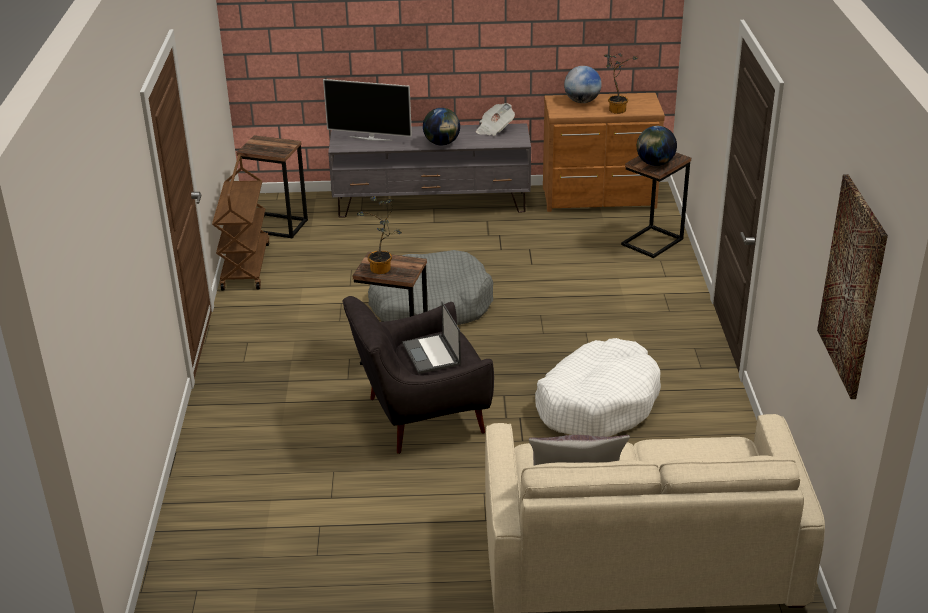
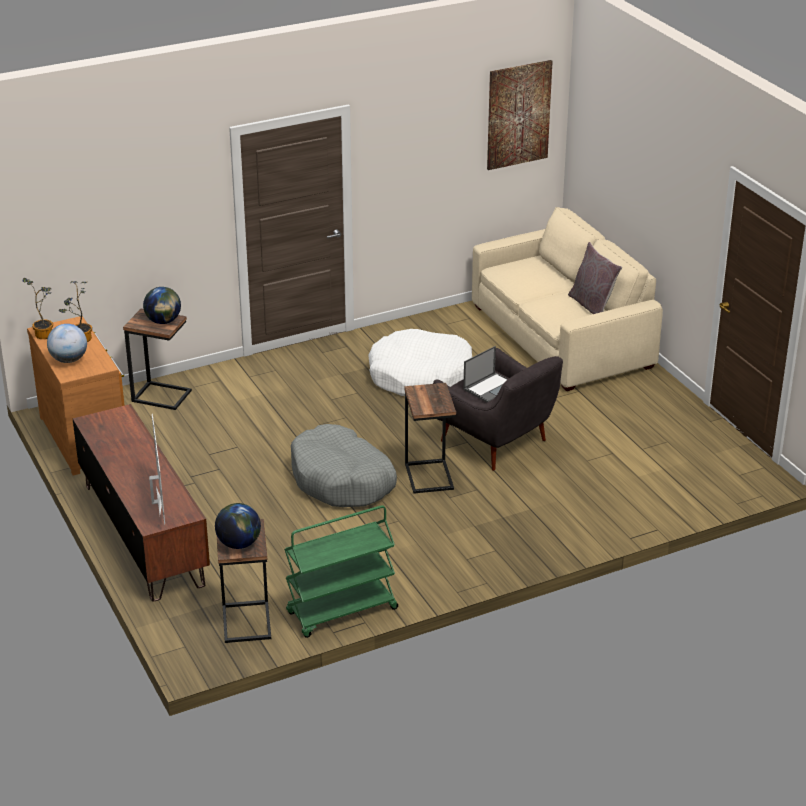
camera: 115 degrees left, 0 degrees up
(245, 266) = (341, 612): brown cart -> green cart
(382, 270) = (437, 400): potted plant -> potted plant (45, 333)
(432, 203) = (143, 533): grey tv stand -> brown tv stand
(442, 143) = (148, 454): globe -> globe (239, 543)
(494, 129) = (98, 432): newspaper -> none

